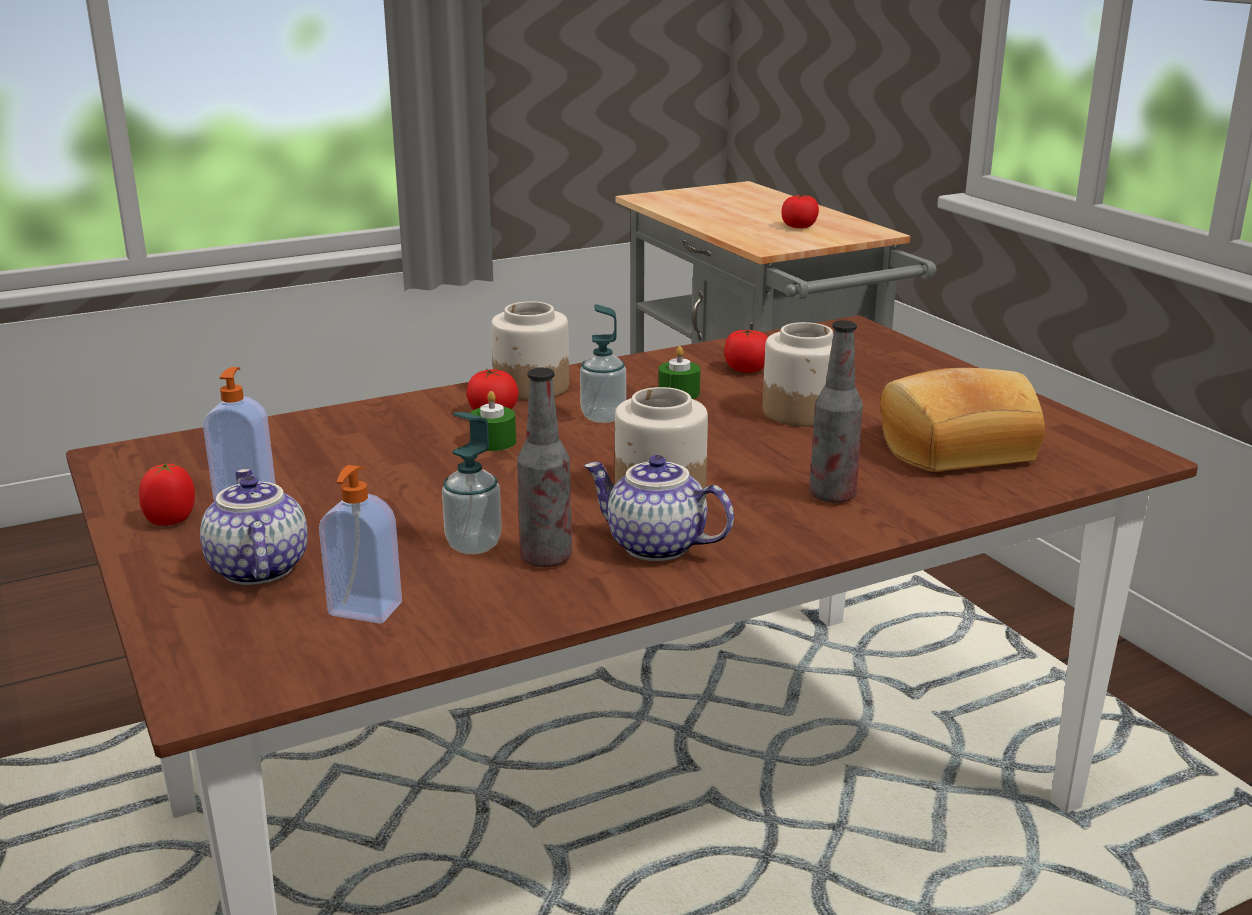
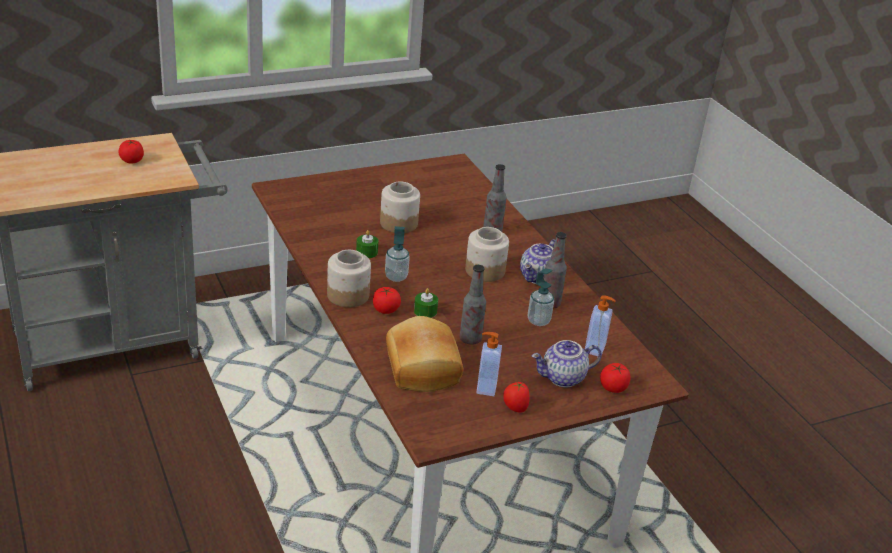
camera: 90 degrees left, 10 degrees up
(402, 480) = (470, 339): none -> bottle
(746, 369) = (335, 228): tomato -> tomato (613, 387)
(954, 447) = (445, 196): bread -> bread (420, 368)

